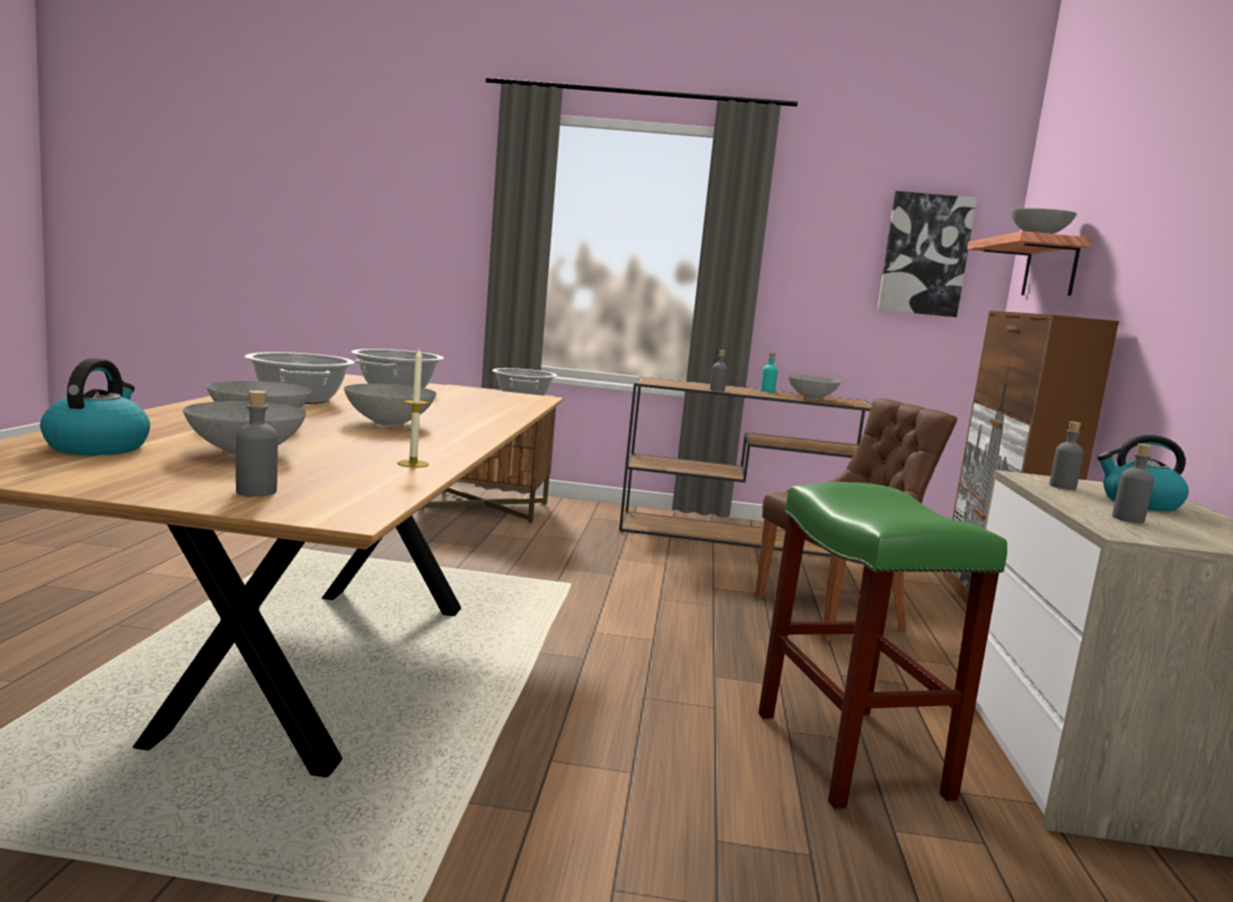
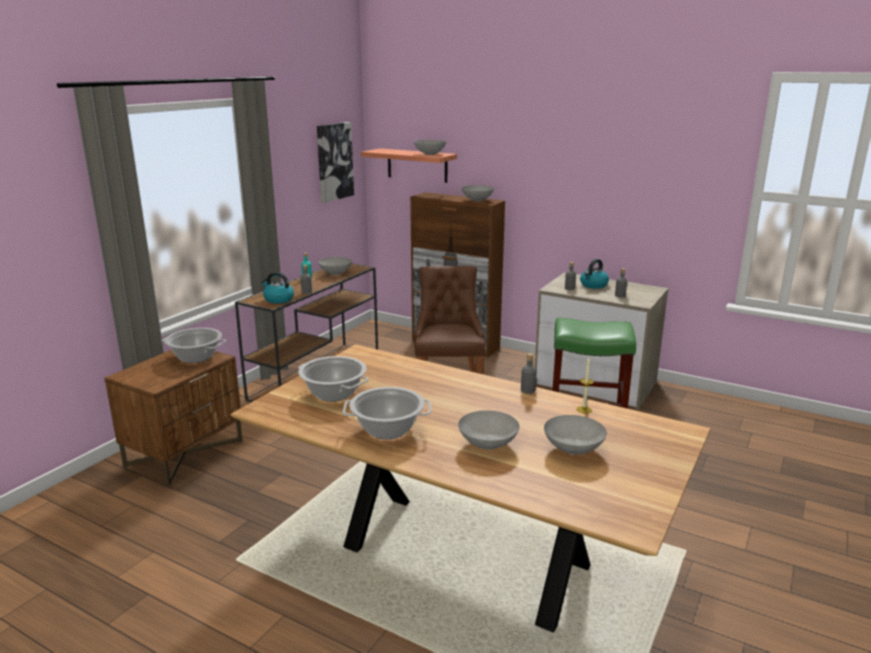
camera: 65 degrees left, 10 degrees up
(98, 447) = (575, 490): kettle -> kettle (278, 299)
(256, 491) = (656, 448): grey bottle -> grey bottle (528, 390)
(389, 423) = (473, 406): grey bowl -> grey bowl (477, 200)

